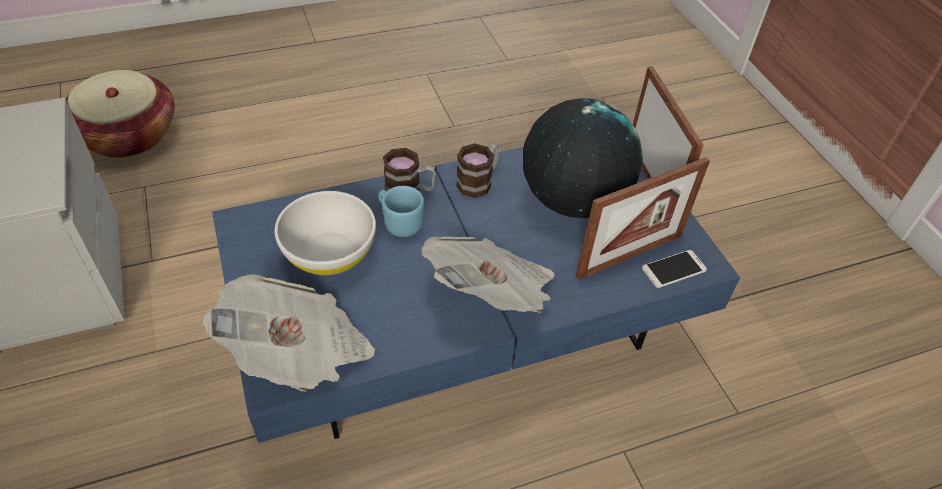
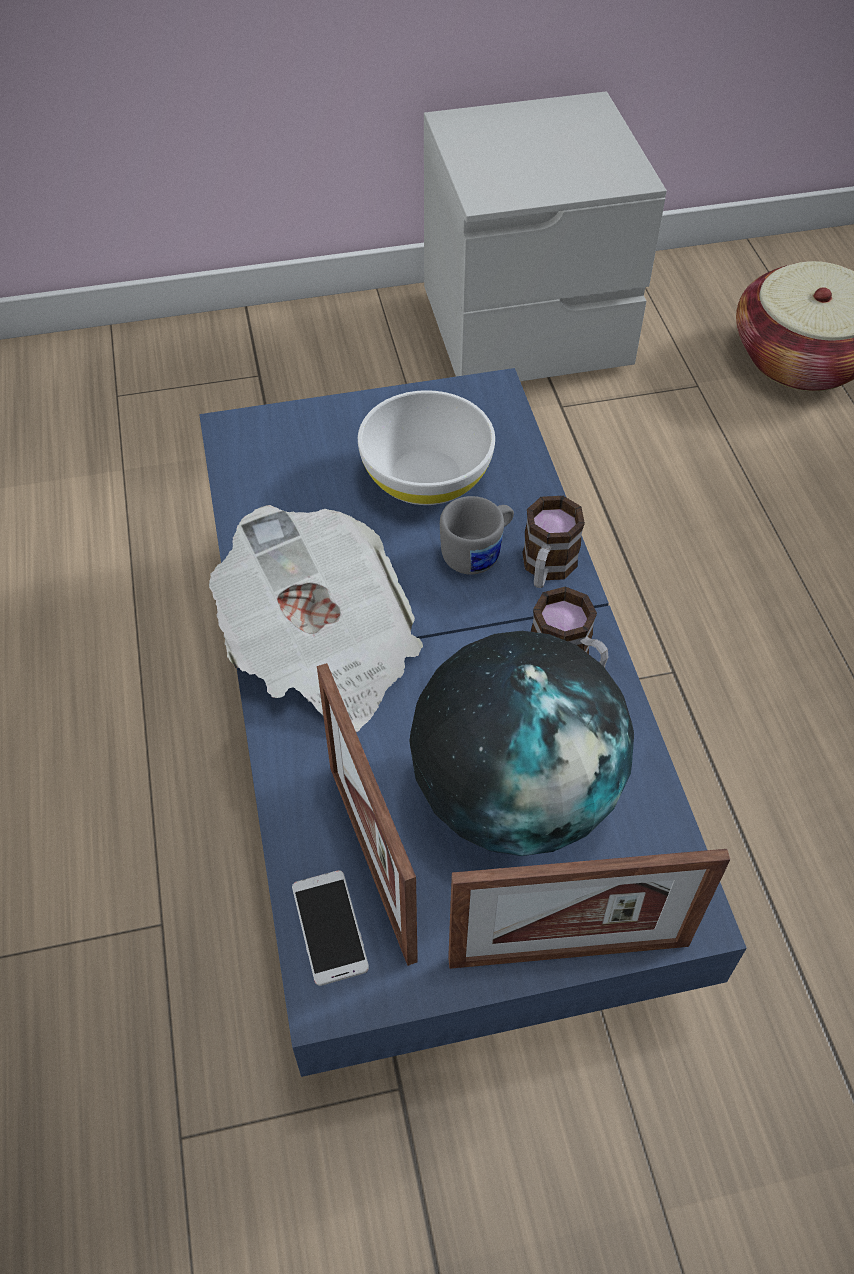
camera: 100 degrees right, 5 degrees up
(299, 353) = (268, 451): newspaper -> none
(399, 222) = (478, 553): blue mug -> grey mug

